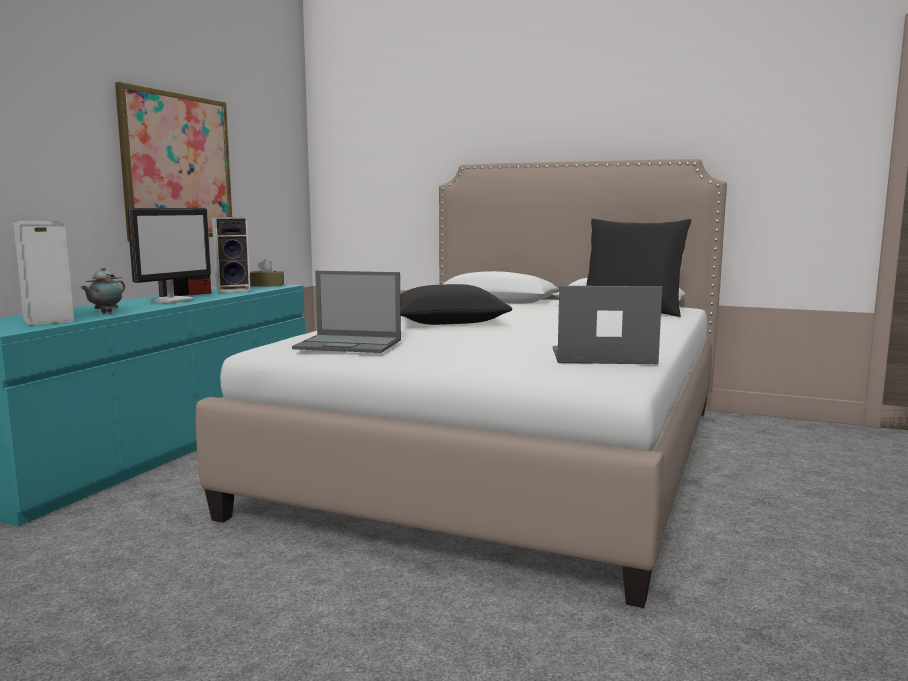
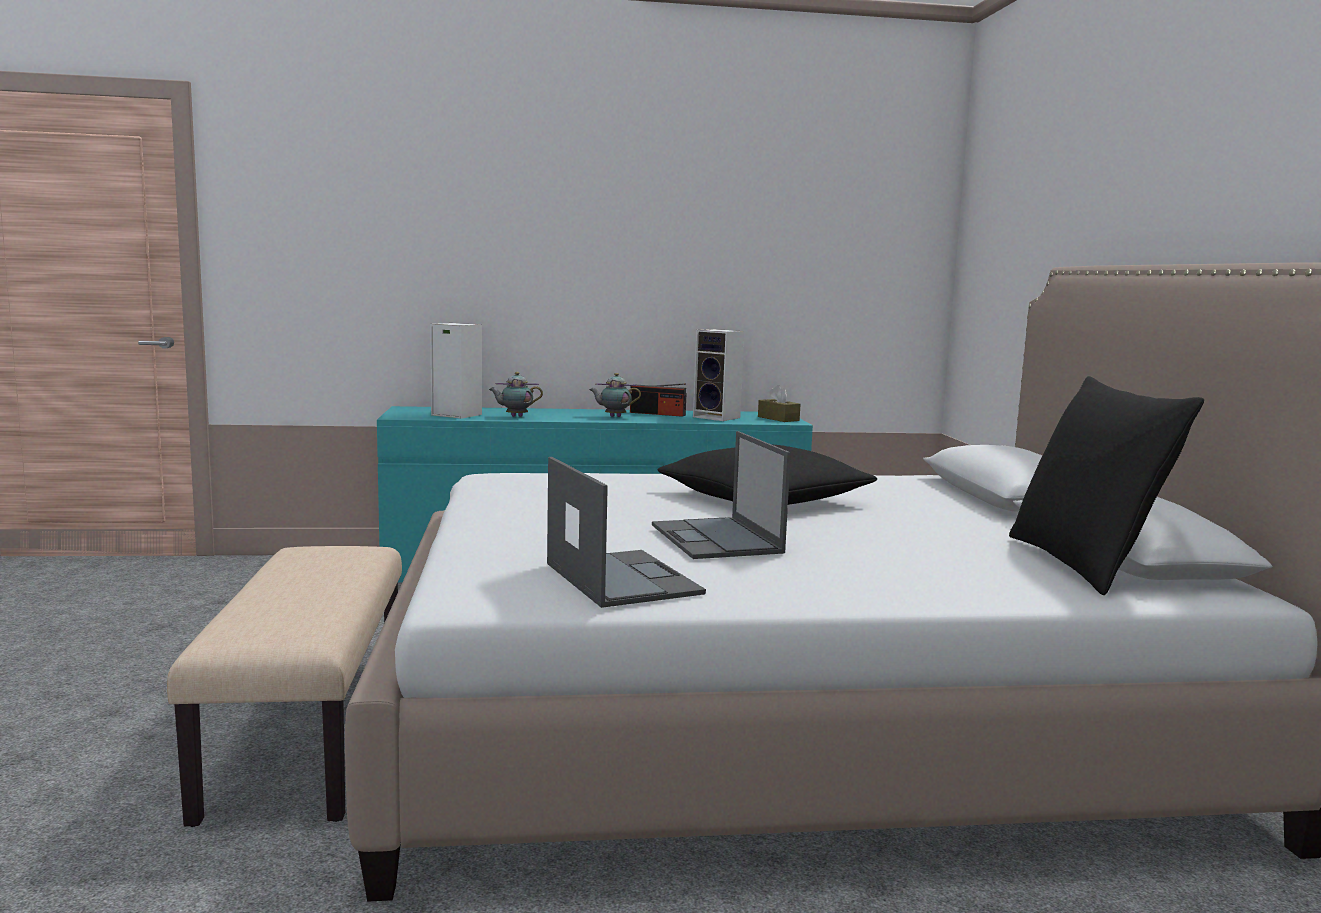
camera: 60 degrees right, 0 degrees up
(172, 300) = (613, 416): monitor -> teapot
(177, 166) = (698, 270): picture -> none
(349, 344) = (528, 488): laptop -> laptop (717, 539)
(359, 601) = (311, 734): none -> beige bench

